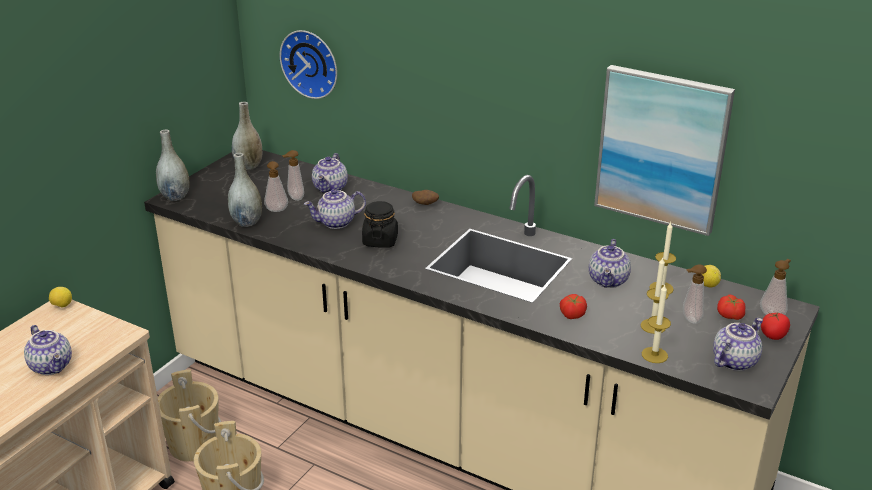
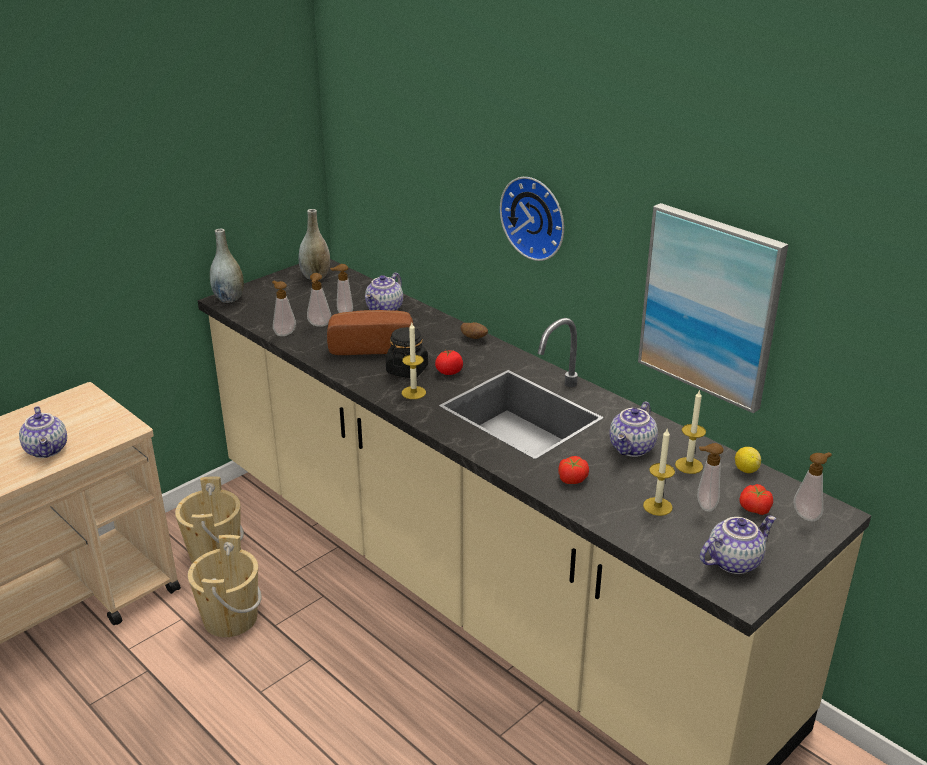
camera: 15 degrees right, 0 degrees up
(62, 306) = (86, 392): lemon -> none
(247, 222) = (284, 333): grey vase -> soap dispenser
(311, 63) = (382, 175): wall clock -> wall clock (536, 217)
(336, 223) = (372, 346): teapot -> bread
(654, 355) = (643, 539): candle -> candle (413, 392)
(773, 335) = (796, 540): tomato -> tomato (449, 372)

